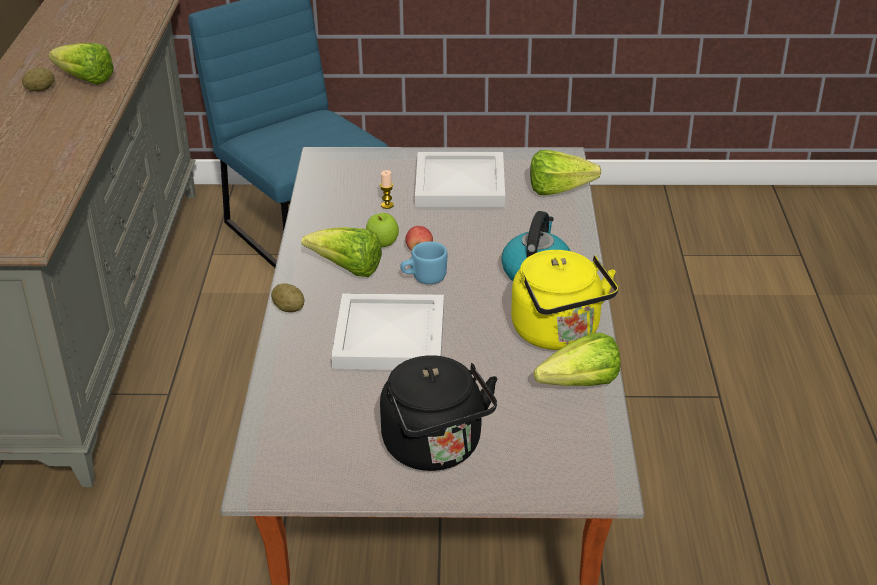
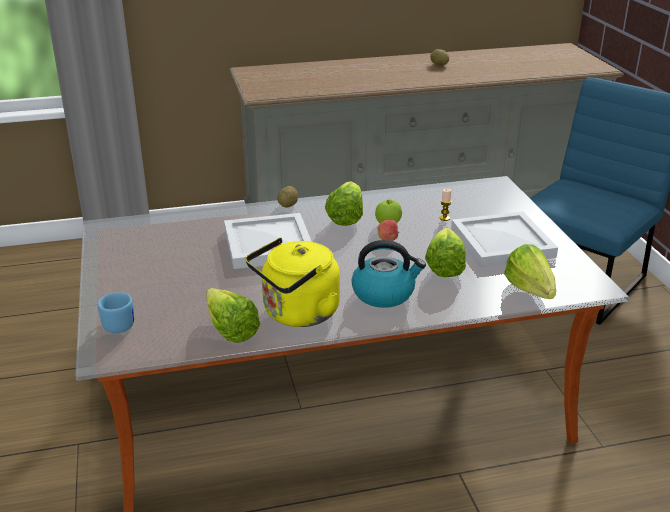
camera: 75 degrees right, 5 degrees down
(82, 78) = (464, 71): lettuce -> lettuce (446, 264)
(424, 278) = (349, 247): blue mug -> blue mug (117, 324)
(436, 449) = (142, 279): black kettle -> none

